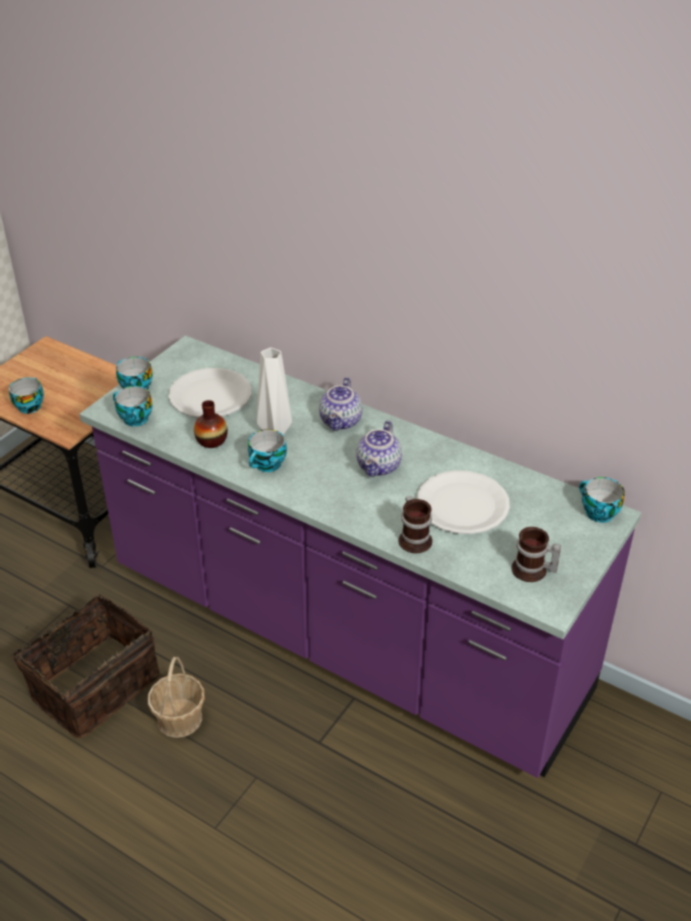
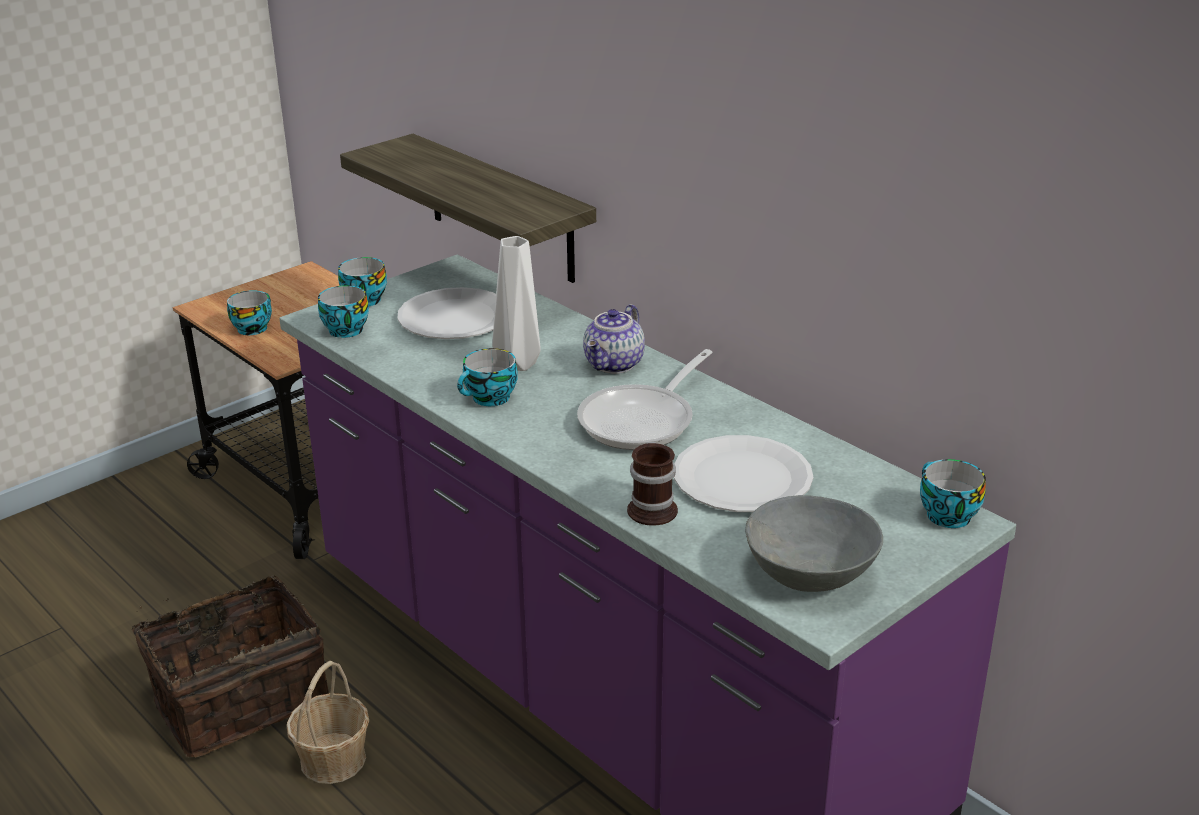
camera: 15 degrees right, 10 degrees down
(211, 440) = (430, 364): vase -> none
(222, 304) = (500, 208): none -> shelf
(379, 467) = (643, 420): teapot -> frying pan
(532, 571) = (812, 572): mug -> grey bowl

